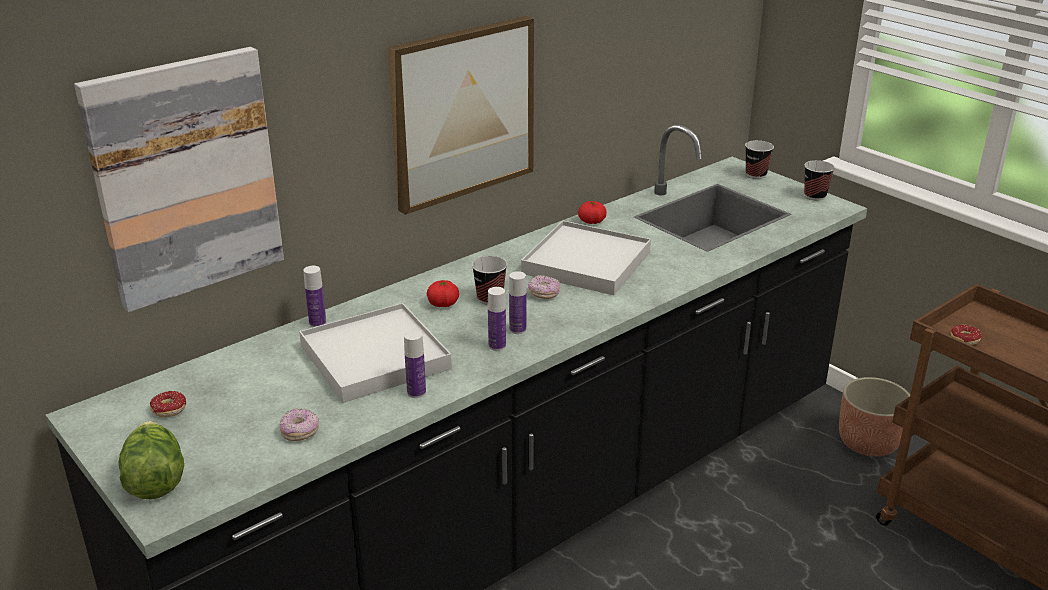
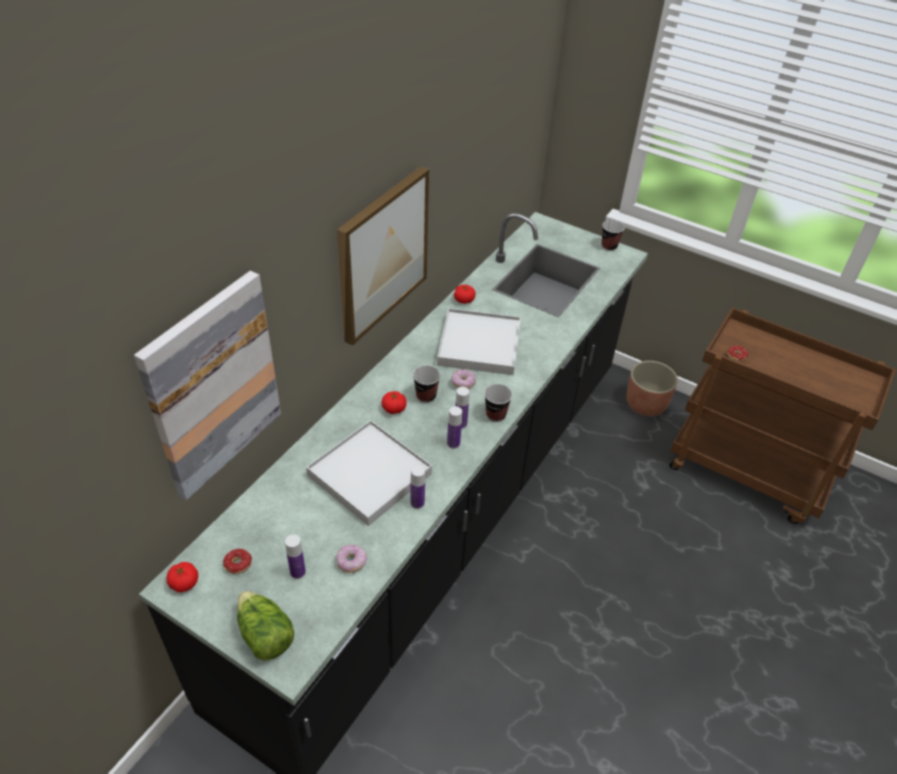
camera: 20 degrees left, 15 degrees up
(99, 414) = (184, 583): none -> tomato
(317, 323) = (308, 449): bottle -> bottle (298, 572)
(756, 175) = (560, 230): cup -> cup (495, 415)

